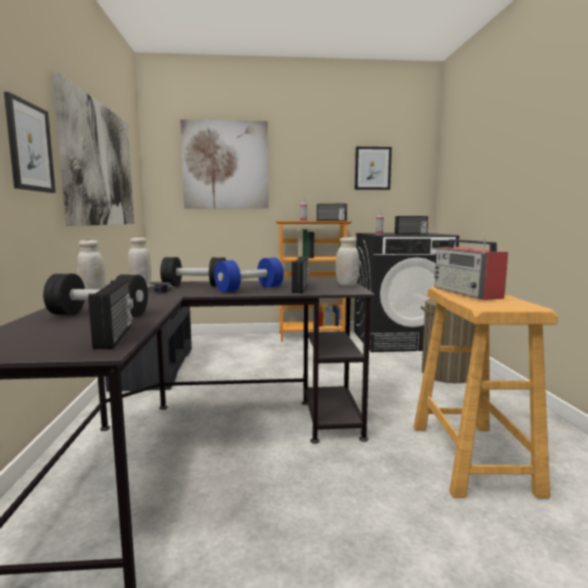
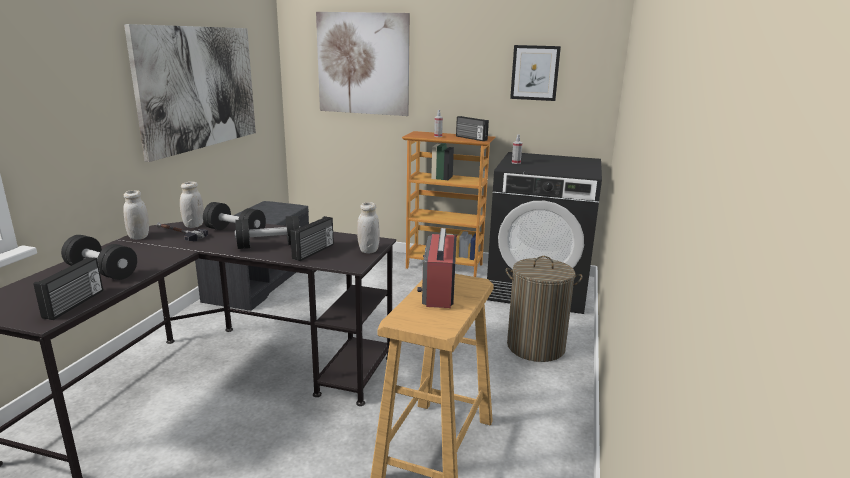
camera: 20 degrees right, 10 degrees up
(30, 147) = (93, 105): picture -> none
(249, 289) = (269, 245): blue dumbbell -> black dumbbell
(411, 234) = (549, 169): radio -> none

